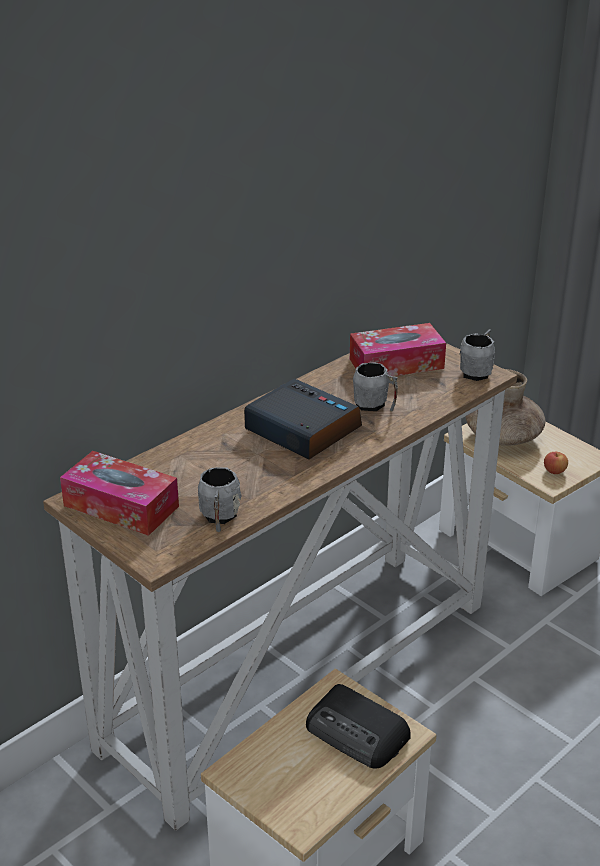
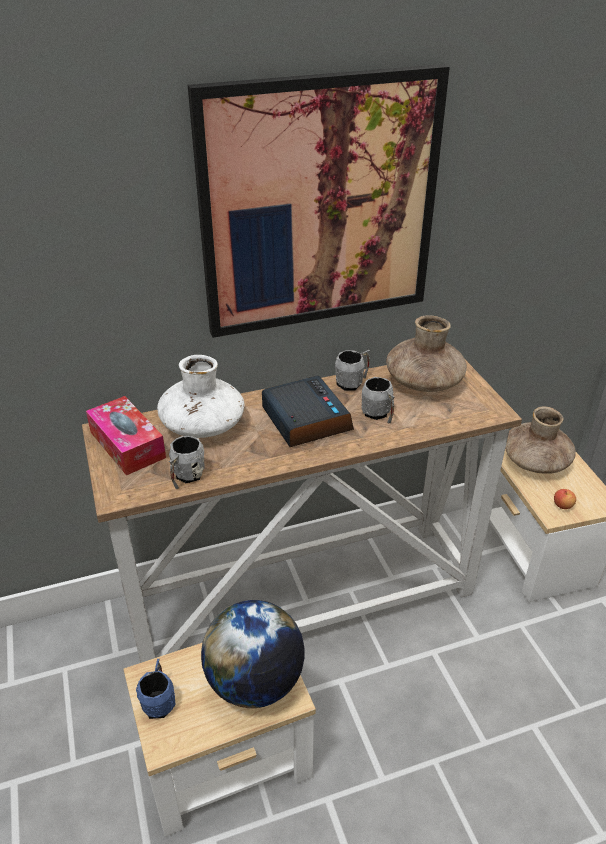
camera: 25 degrees right, 5 degrees up
(192, 464) = (203, 425): none -> white vase
(267, 787) = (159, 701): none -> blue mug
(272, 181) = (319, 206): none -> picture
(358, 733) = (255, 682): radio -> globe
(396, 363) = (423, 382): tissue box -> brown vase
(477, 371) = (488, 407): grey mug -> grey mug (352, 382)

